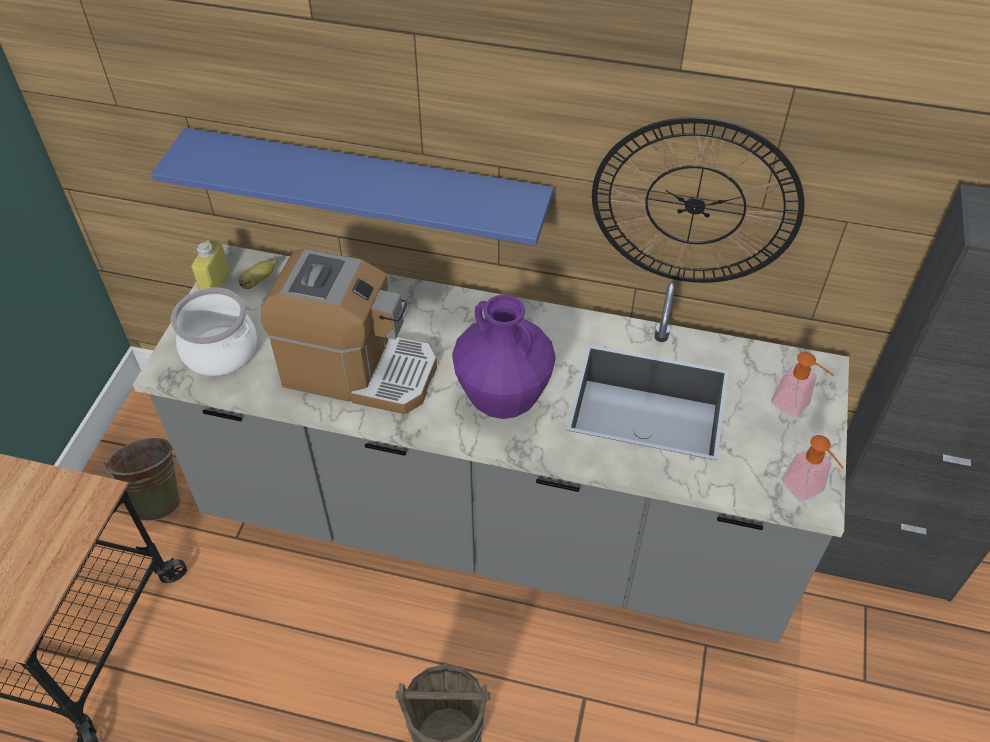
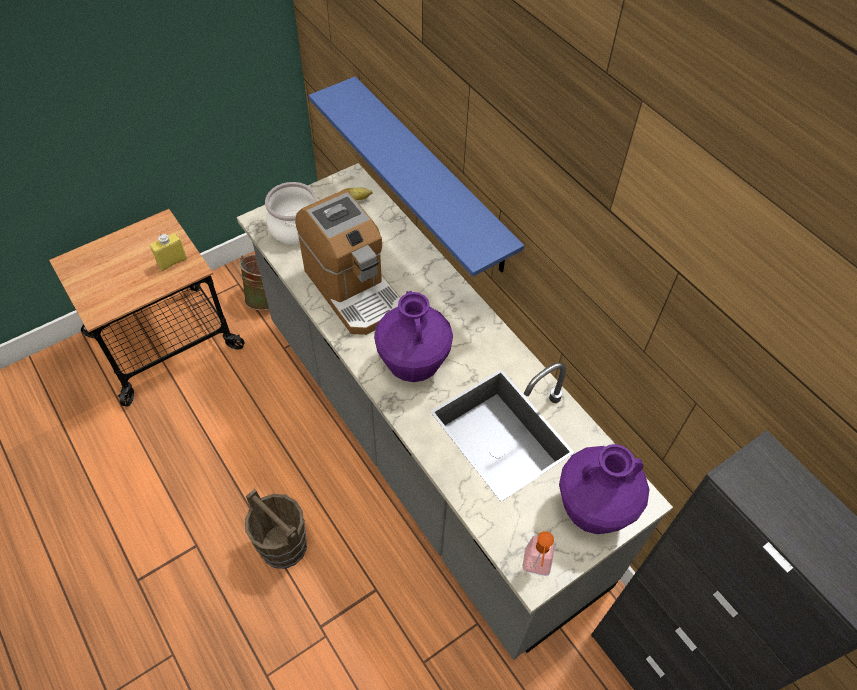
camera: 40 degrees right, 5 degrees up
(215, 285) = (331, 186): yellow bottle -> yellow bottle (172, 262)
(695, 205) = (601, 318): wall clock -> none
(796, 407) = (593, 510): soap dispenser -> purple vase

